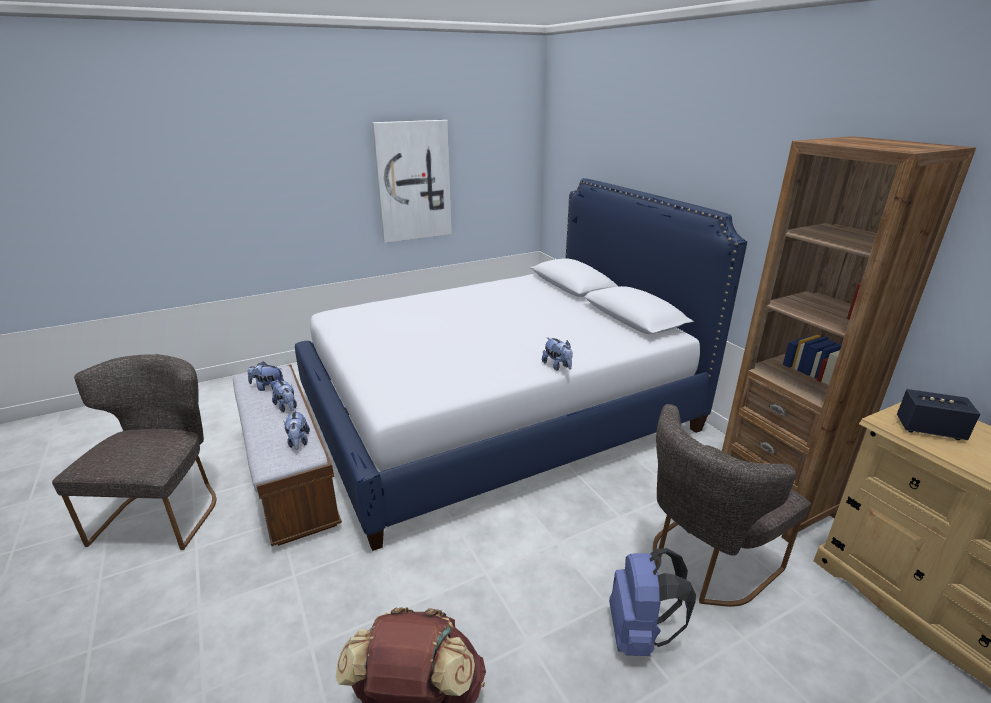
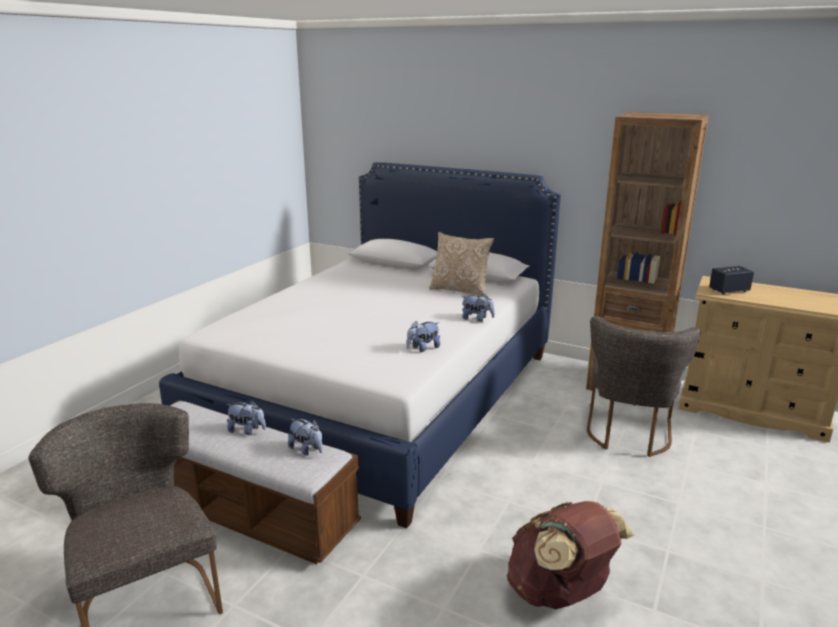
camera: 35 degrees left, 5 degrees down
(268, 388) = (198, 423): plush toy -> plush toy (423, 348)
(413, 181) = (203, 183): picture -> none
(589, 330) = (460, 290): none -> pillow
(640, 634) = (637, 488): blue backpack -> none

